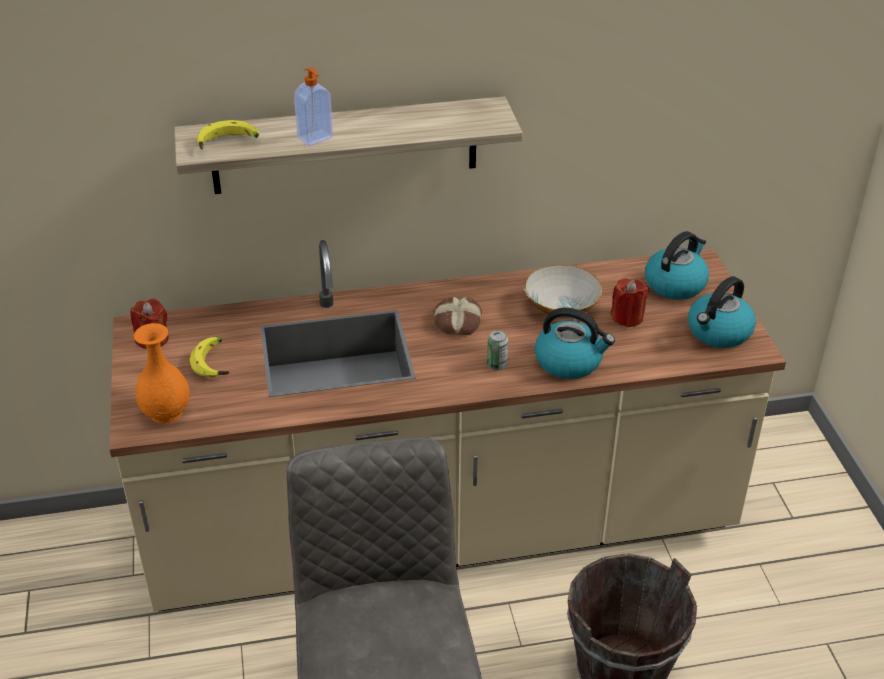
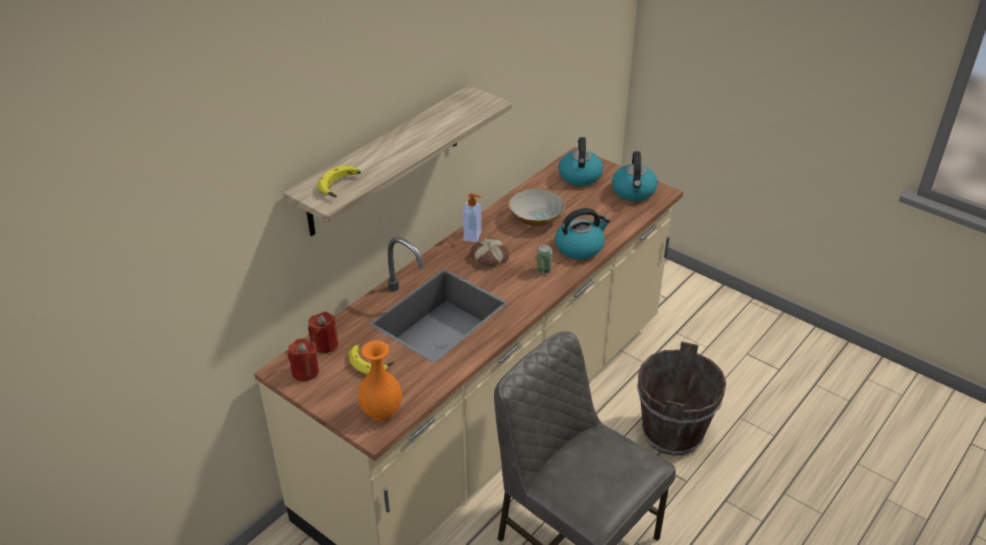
camera: 40 degrees left, 0 degrees up
(316, 138) = (394, 158): soap dispenser -> soap dispenser (473, 236)
(627, 317) = (578, 207): red candle -> red candle (325, 344)

